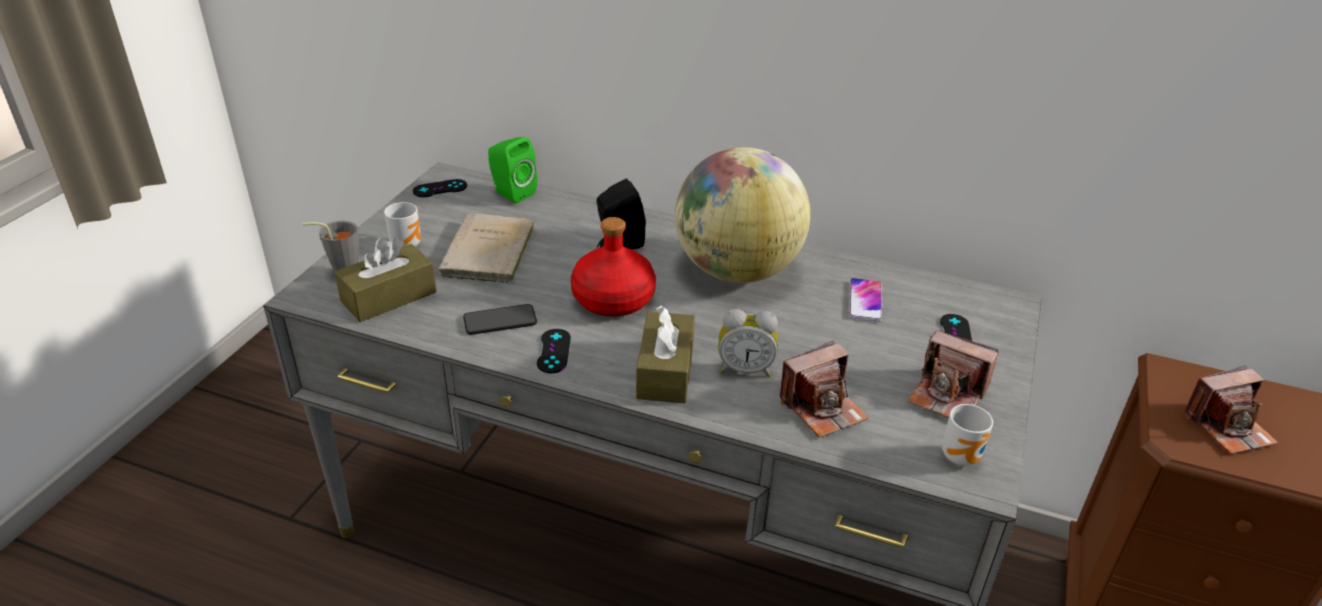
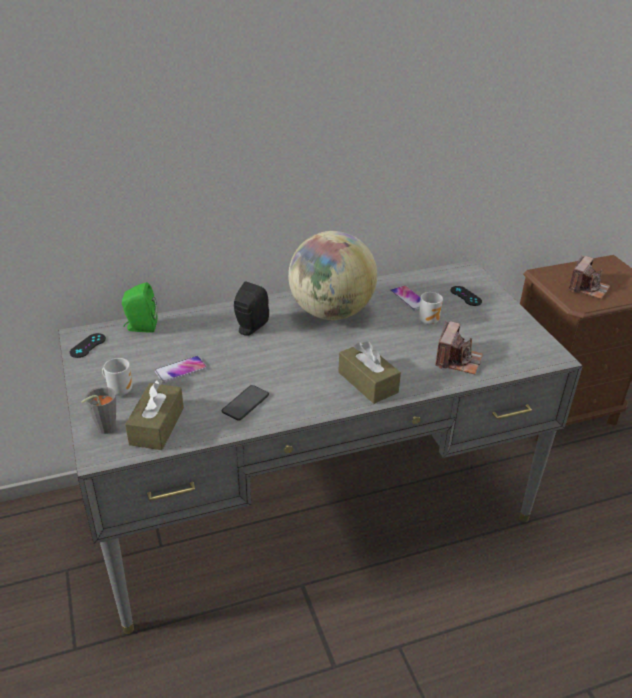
camera: 40 degrees left, 0 degrees up
(488, 253) = (181, 370): beige book -> phone
(554, 351) = (298, 403): black game controller -> none
(612, 299) = (289, 359): red bottle -> none
(745, 369) = (401, 360): alarm clock -> none
(947, 395) = (497, 326): camera -> none
(963, 457) = (535, 350): mug -> mug (429, 321)

